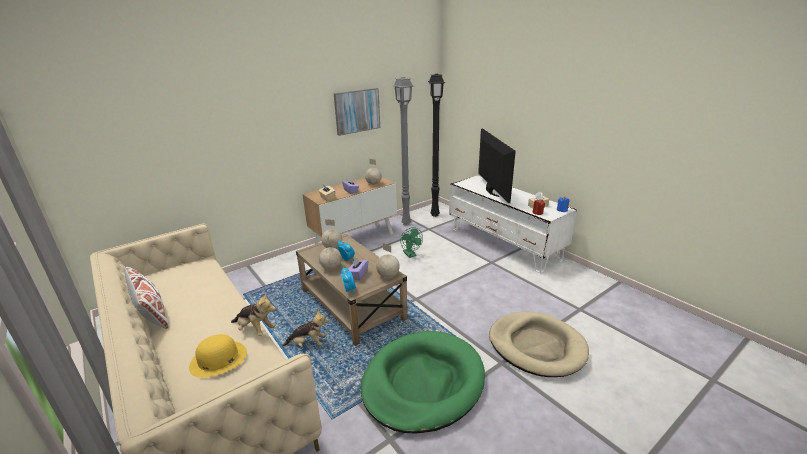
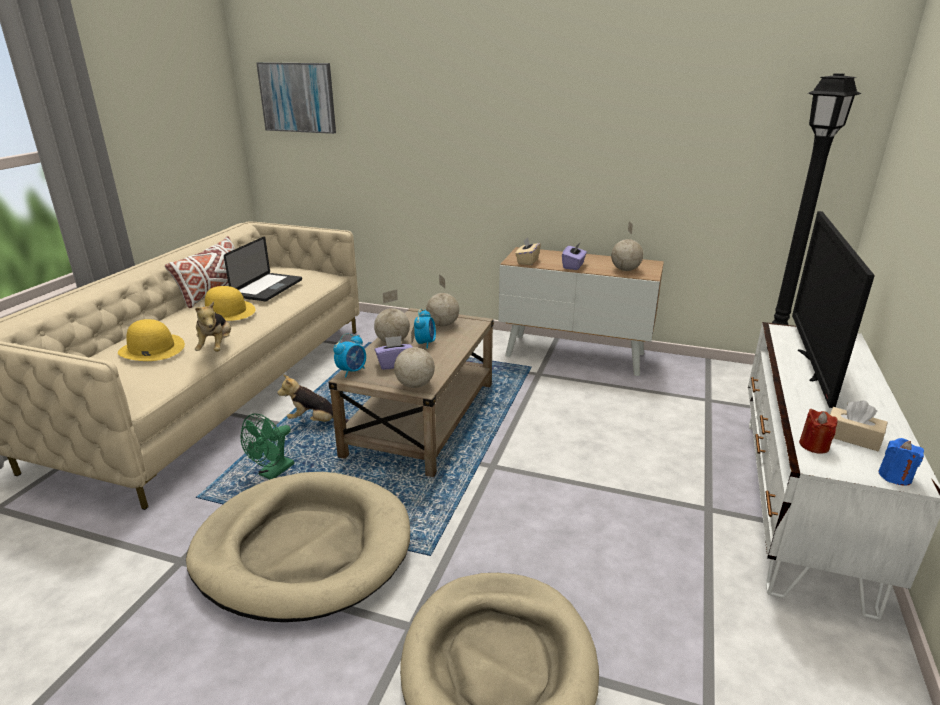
camera: 55 degrees right, 0 degrees up
(192, 287) = (268, 288): none -> laptop
(206, 312) = (226, 312): none -> yellow hat
(308, 344) = (315, 422): plush toy -> plush toy turned 135 degrees clockwise
(357, 111) = (648, 131): picture -> picture (297, 97)
(406, 223) = (689, 374): grey floor lamp -> none
(411, 255) = (603, 414): green fan -> green fan (273, 473)
(423, 383) = (303, 549): green dog bed -> beige dog bed
(490, 191) = (812, 366): television -> television turned 150 degrees clockwise

